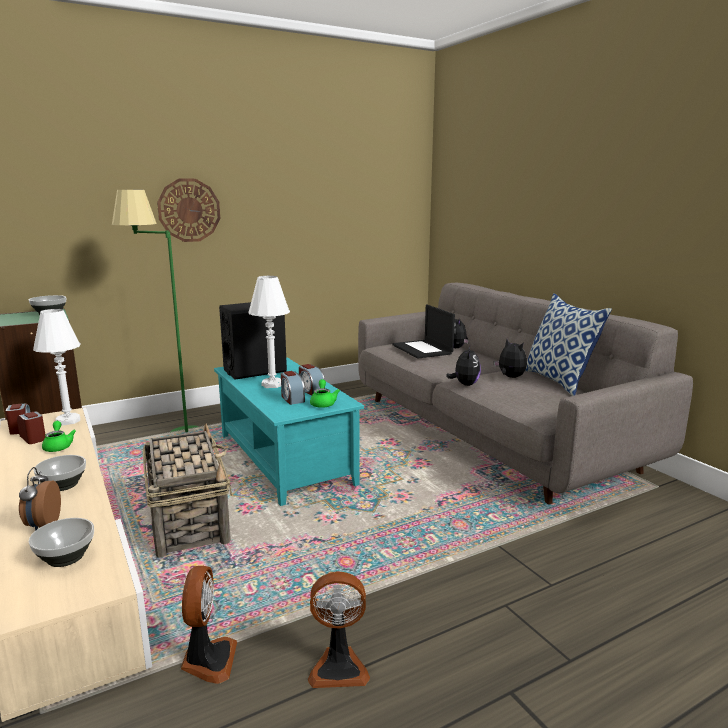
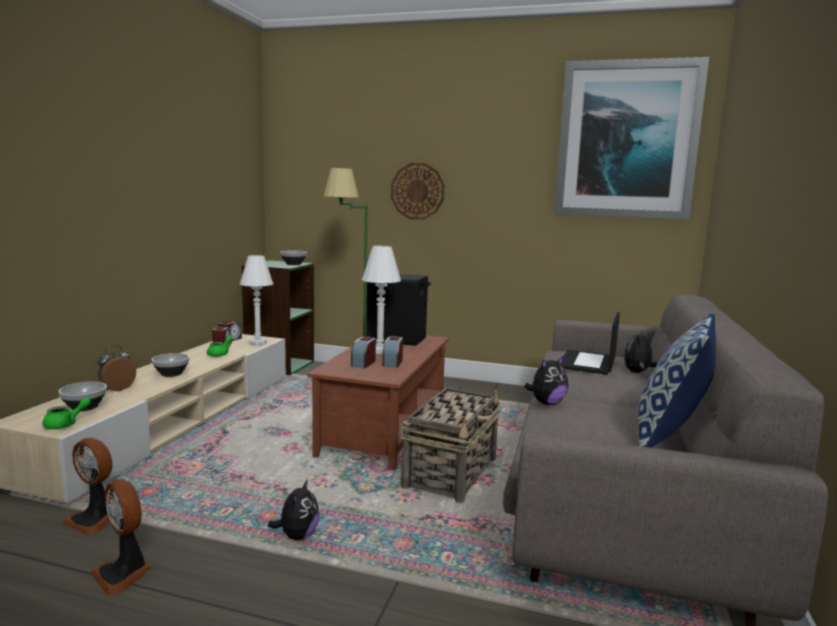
camera: 45 degrees right, 5 degrees down
(189, 521) = (249, 439): basket -> basket (451, 472)
(208, 660) = (94, 519): fan -> fan turned 75 degrees clockwise
(286, 459) = (386, 429): turquoise coffee table -> brown coffee table
(323, 403) = (374, 373): green teapot -> green teapot (65, 424)
(373, 157) = (626, 141): none -> picture
(510, 377) = (613, 412): plush toy -> plush toy (297, 536)

